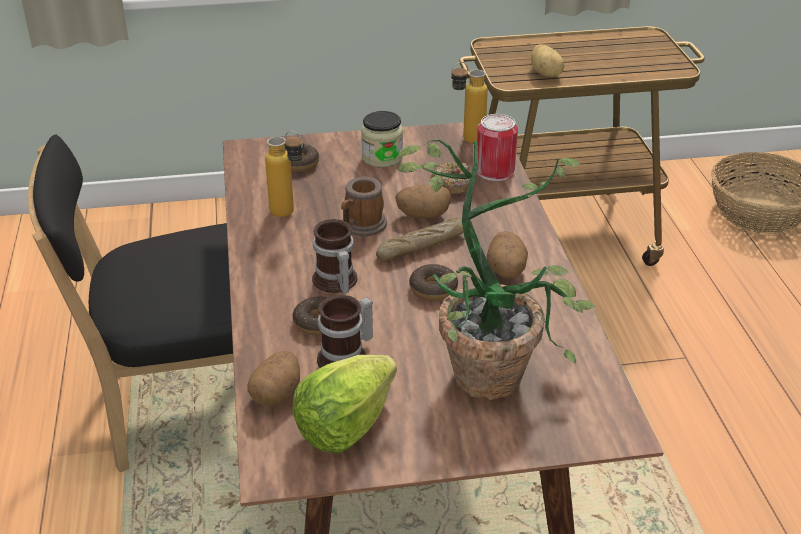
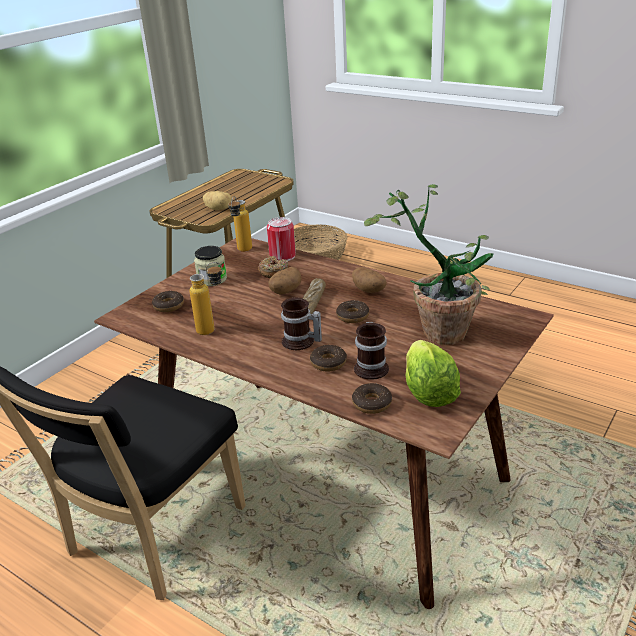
camera: 45 degrees left, 5 degrees down
(276, 394) = (372, 403): potato -> donut
(361, 227) = (264, 313): mug -> none

